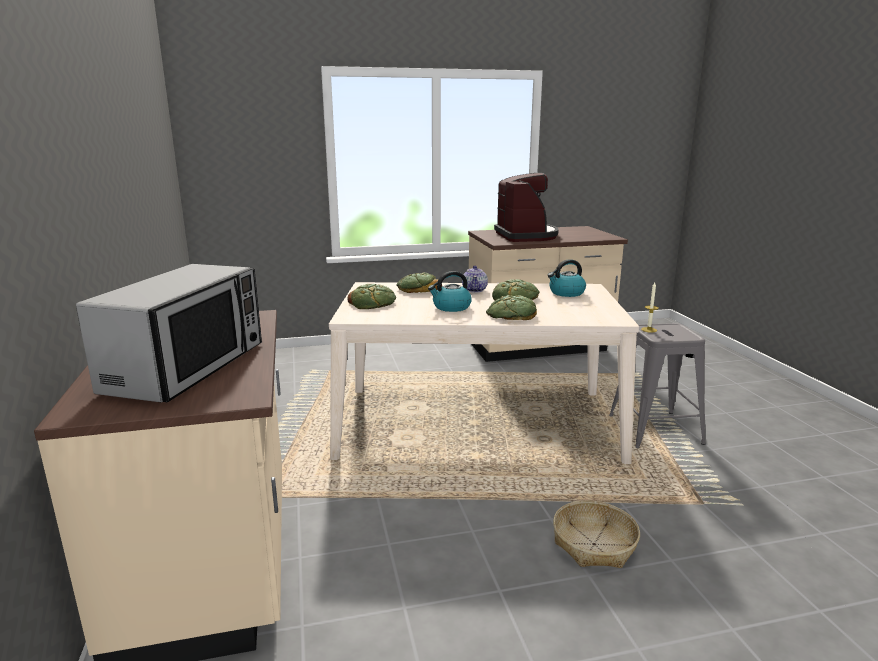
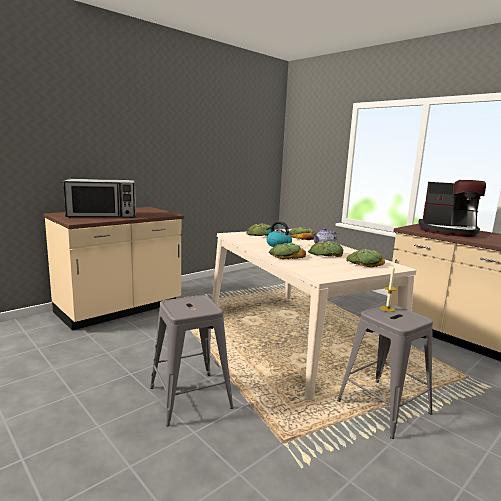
camera: 60 degrees right, 5 degrees down
(526, 236) = (448, 231): coffee machine -> coffee machine turned 60 degrees clockwise
(566, 293) = (364, 263): kettle -> bread
(594, 544) = (190, 397): basket -> grey stool

